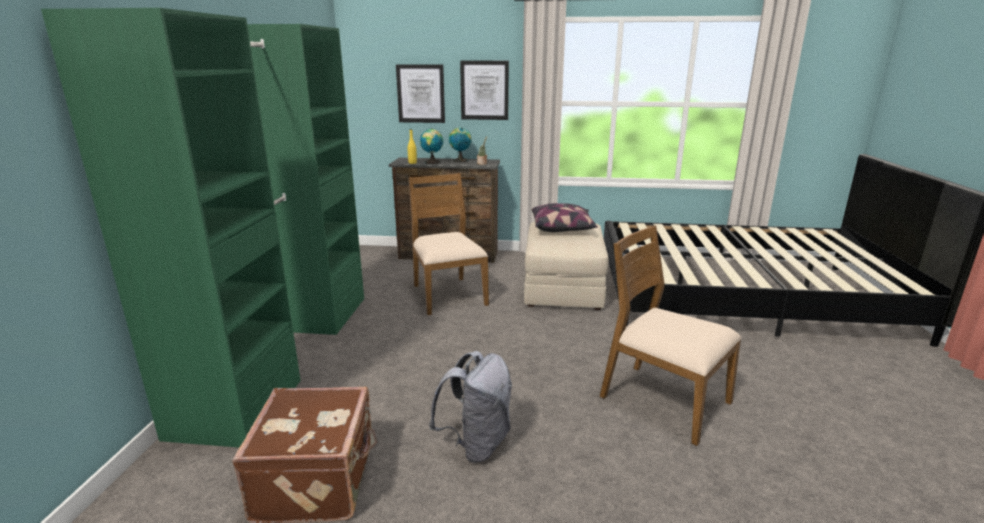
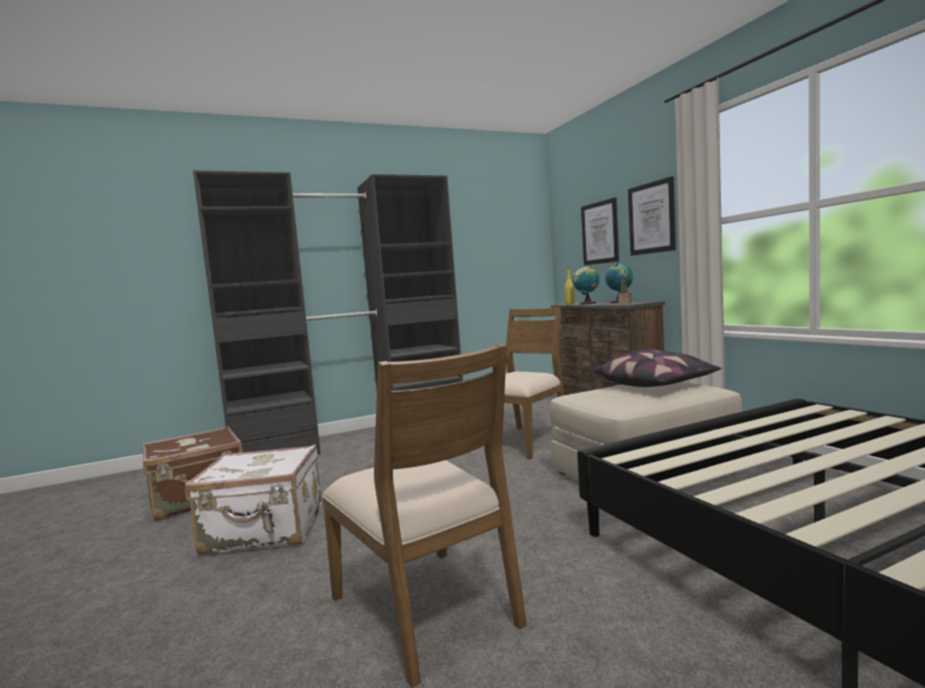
camera: 60 degrees right, 15 degrees down
(285, 353) = (353, 438): green wardrobe -> black wardrobe
(476, 444) = (265, 531): grey backpack -> white suitcase
(663, 400) = (427, 609): brown chair -> brown chair turned 135 degrees clockwise

